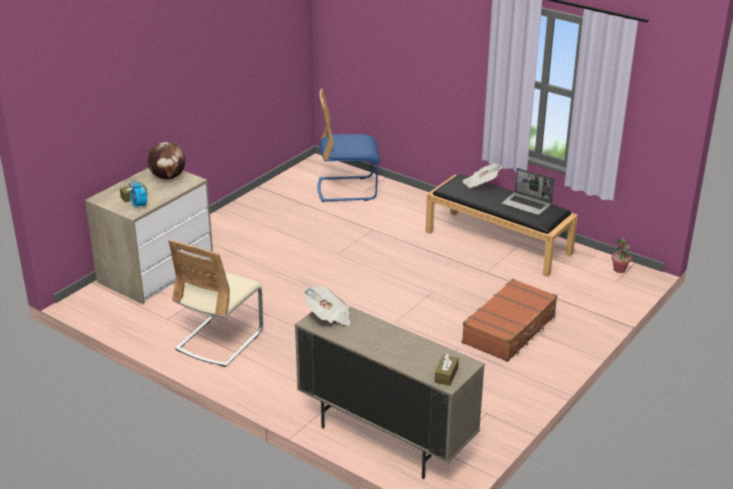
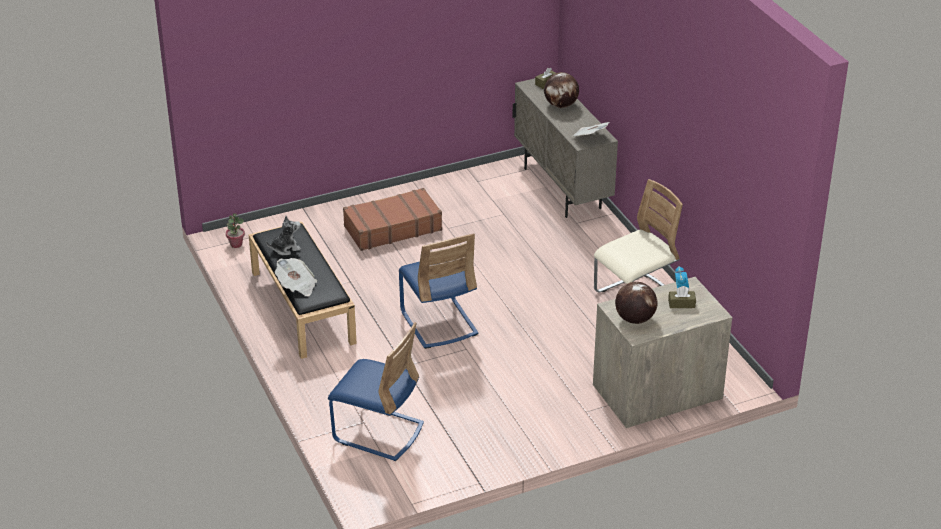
camera: 150 degrees left, 5 degrees up
(378, 265) = (438, 323): none -> blue chair
(398, 348) = (561, 105): none -> globe
(527, 205) = (285, 248): laptop -> plush toy

